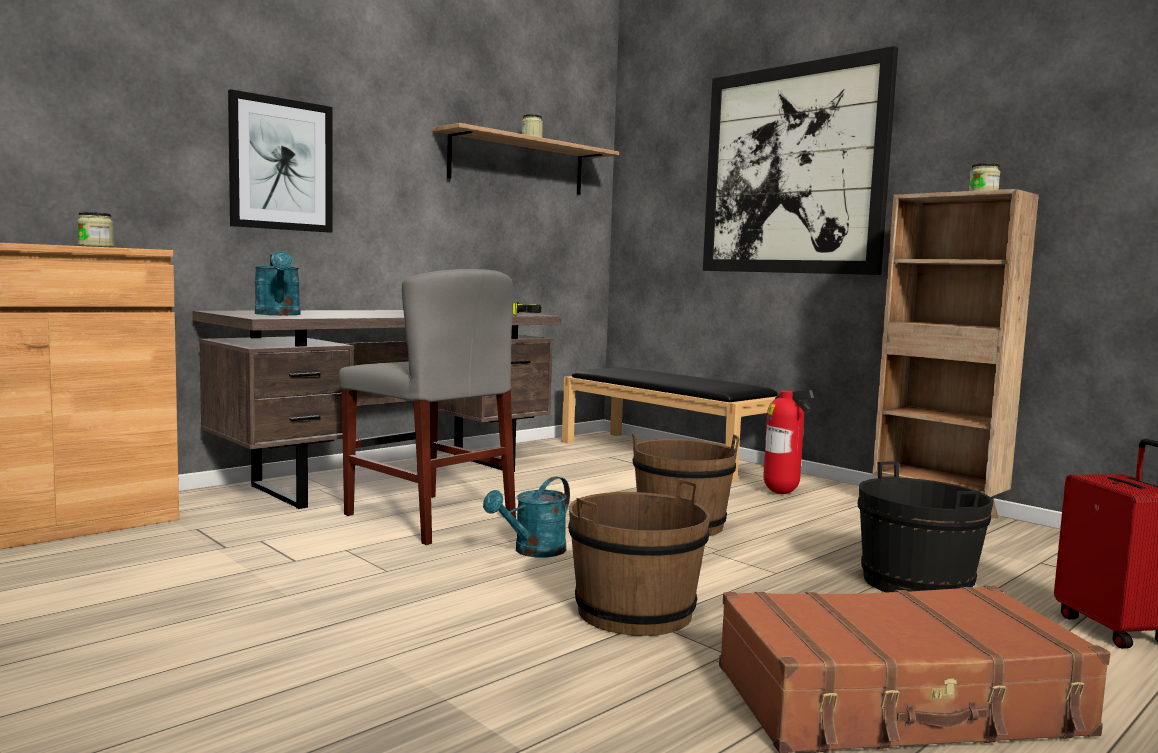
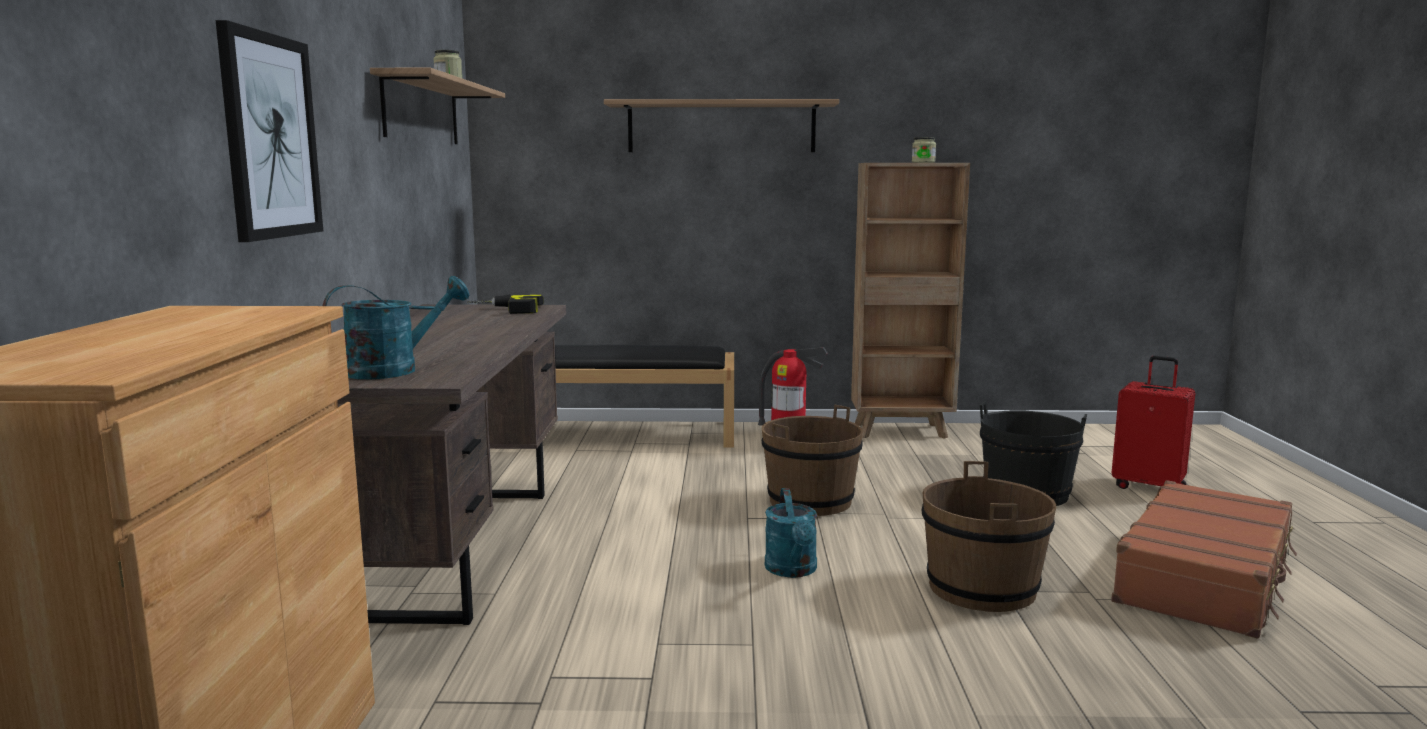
camera: 45 degrees left, 5 degrees up
(96, 246) = (219, 319): jar -> none
(279, 314) = (395, 370): turquoise watering can -> turquoise watering can turned 60 degrees counterclockwise
(429, 518) = (622, 576): grey chair -> none
(793, 170) = (721, 127): picture -> shelf

